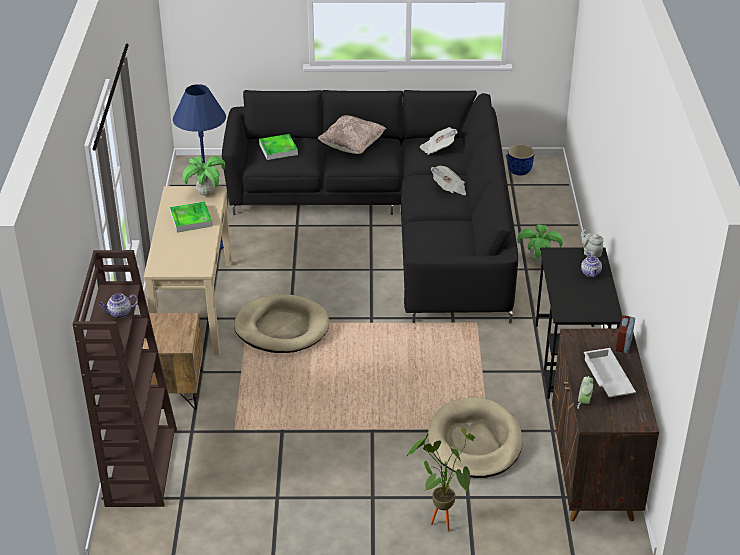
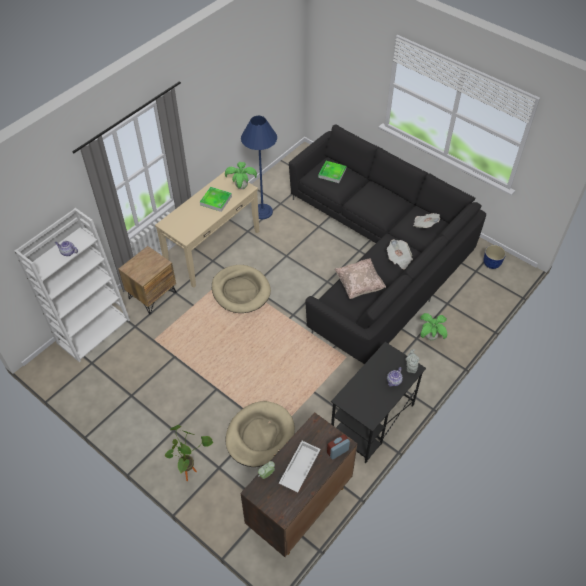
camera: 40 degrees right, 15 degrees up
(140, 465) = (93, 330): brown bookcase -> white bookcase
(352, 146) = (376, 194): beige pillow -> beige pillow (359, 285)

